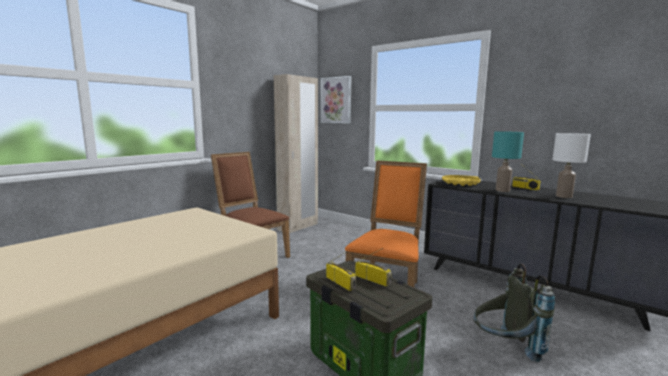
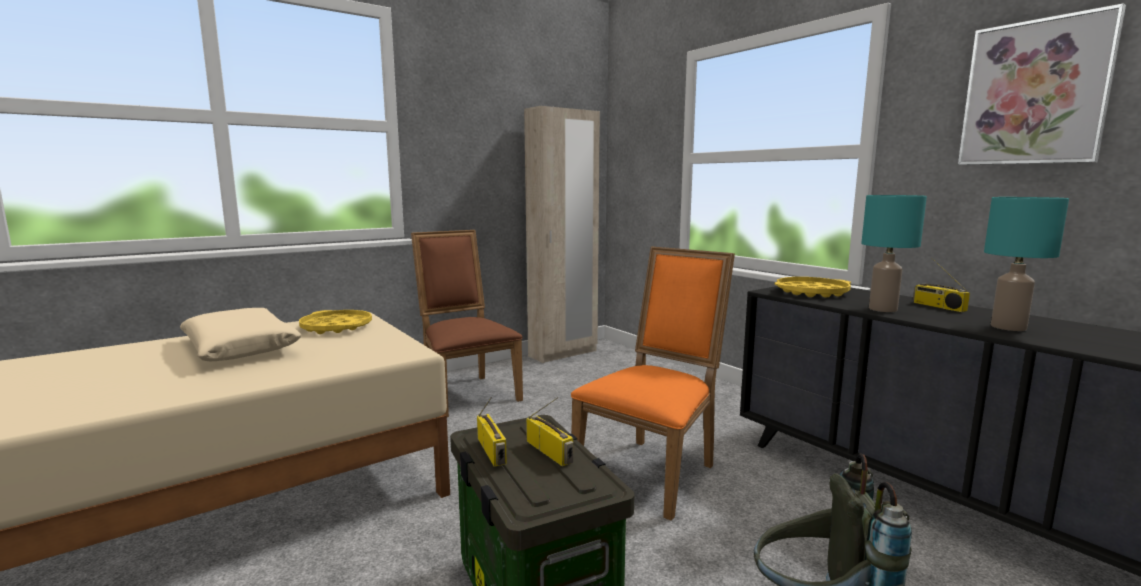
camera: 15 degrees right, 0 degrees up
(133, 236) = (241, 348): none -> beige pillow
(186, 218) = (336, 327): none -> yellow tray
(336, 100) = (633, 147): picture -> picture (1035, 93)
(563, 196) = (1008, 327): white table lamp -> turquoise table lamp

